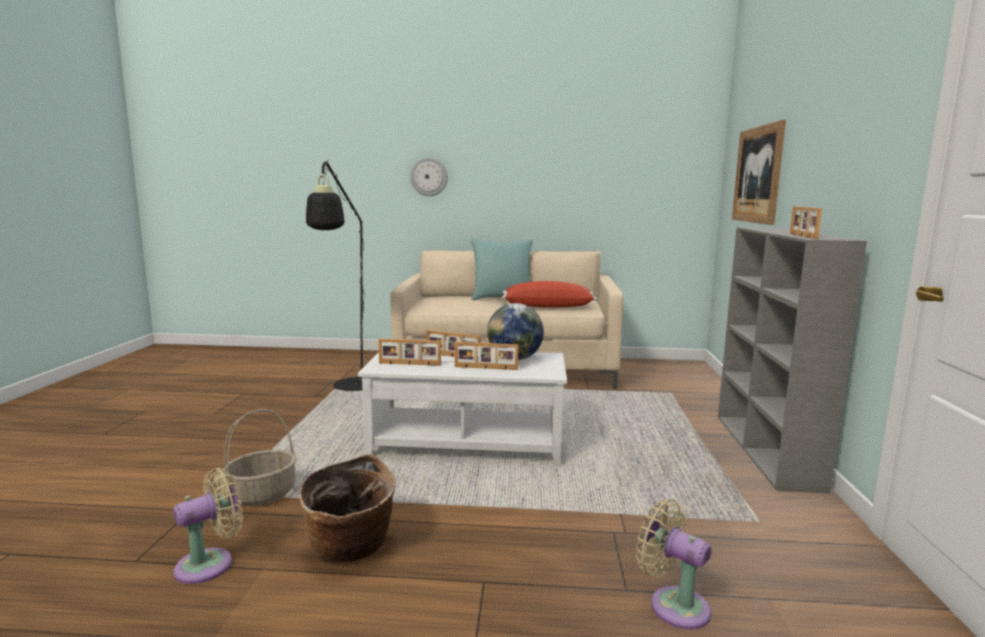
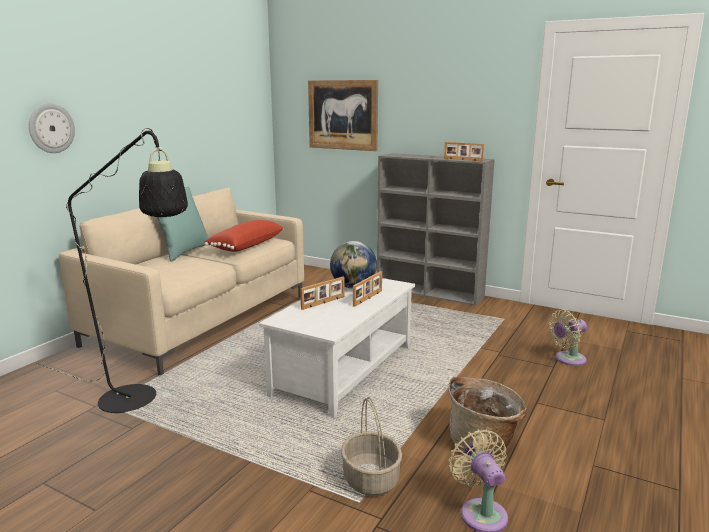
camera: 65 degrees left, 5 degrees up
(409, 364) = (331, 319): picture frame -> none

